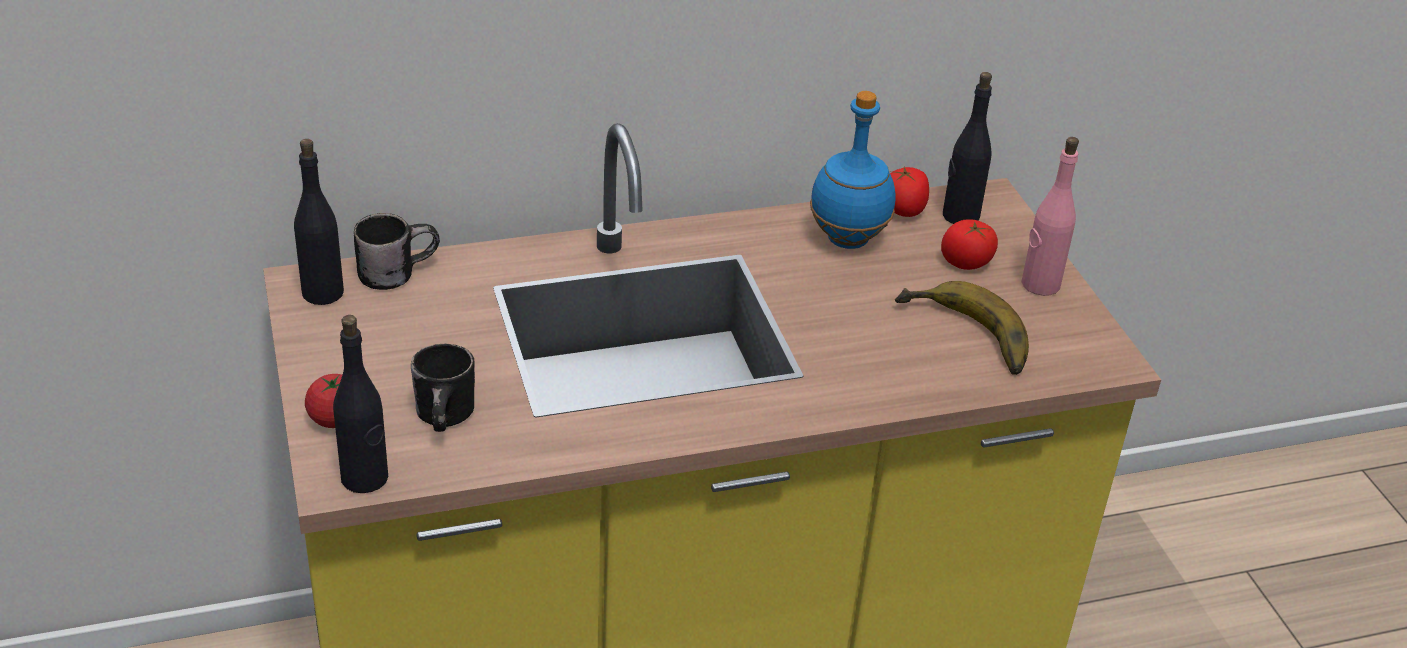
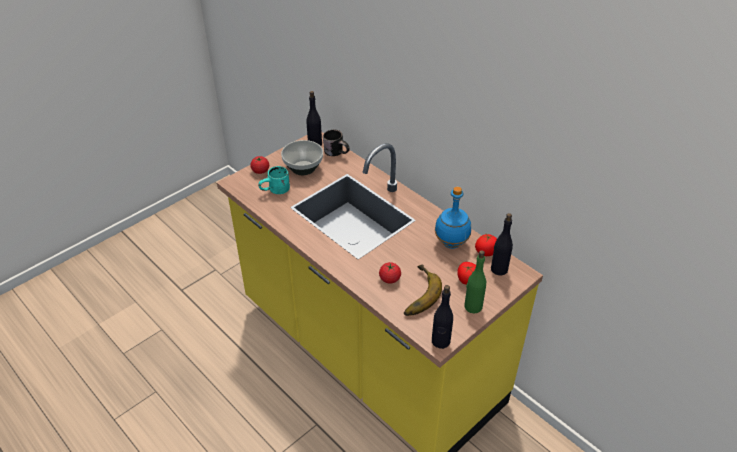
camera: 65 degrees right, 5 degrees up
(365, 478) = (239, 187): black bottle -> black bottle (440, 341)
(404, 344) = (304, 168): none -> bowl
(449, 419) = (276, 191): black mug -> turquoise mug
(896, 355) = (389, 279): none -> tomato
(1040, 284) = (473, 306): pink bottle -> green bottle

